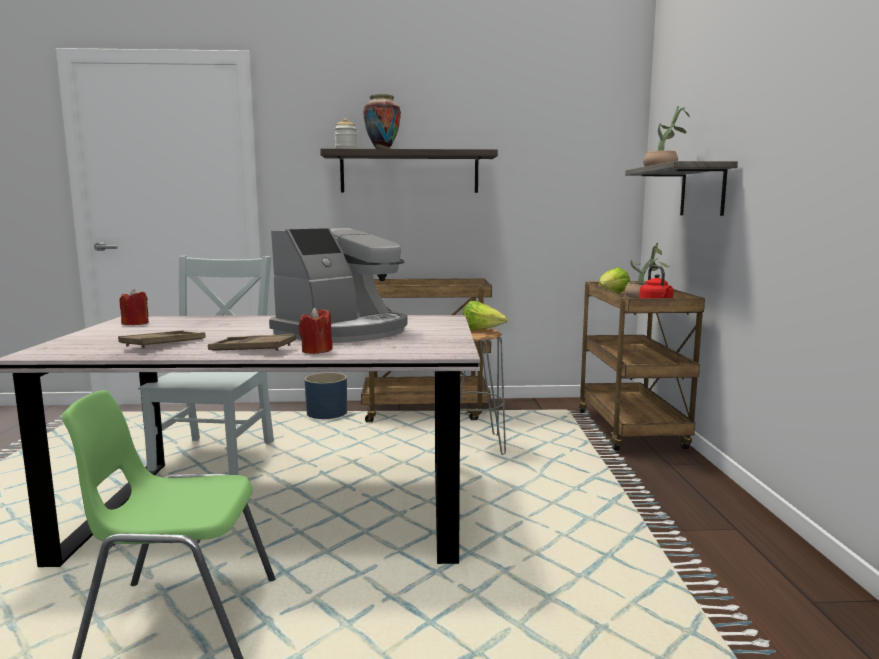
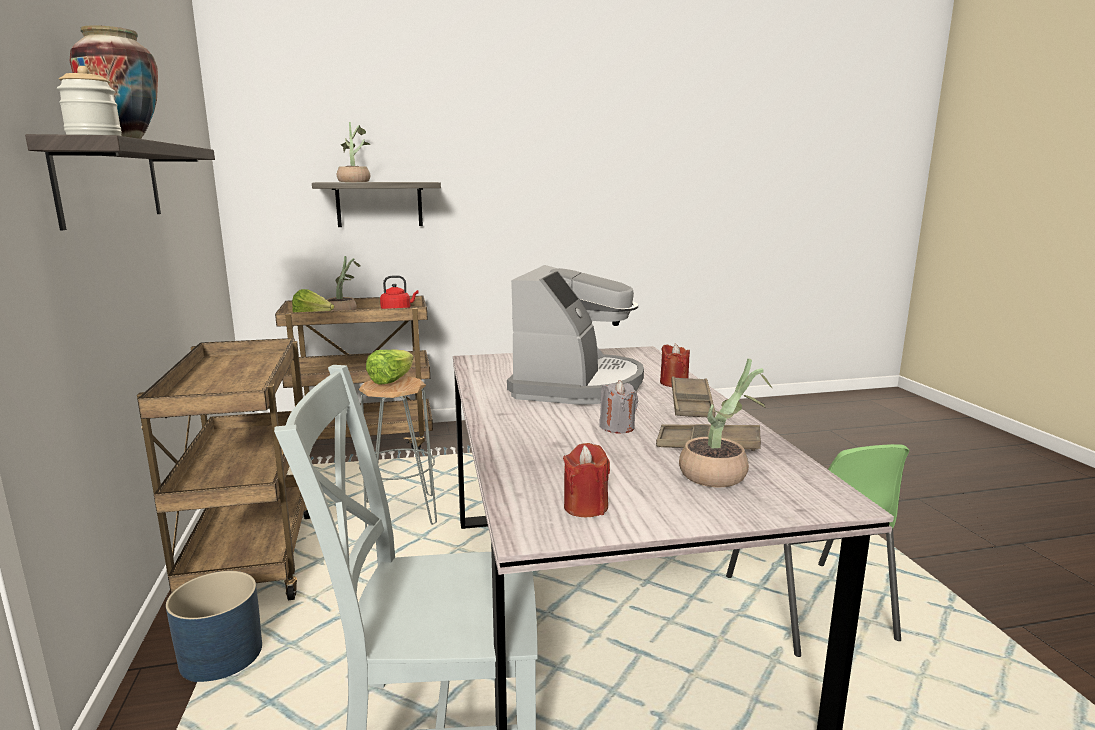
camera: 100 degrees left, 5 degrees up
(116, 341) = (721, 475): none -> potted plant
(231, 333) = (617, 427): none -> grey candle
(344, 331) = (577, 385): coffee machine -> coffee machine turned 75 degrees clockwise

